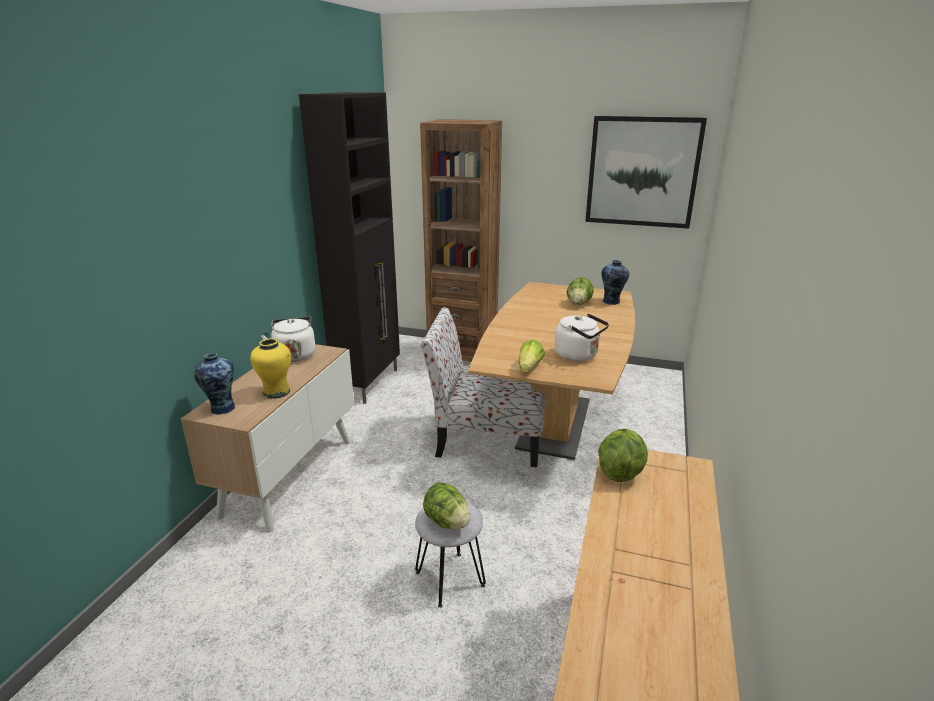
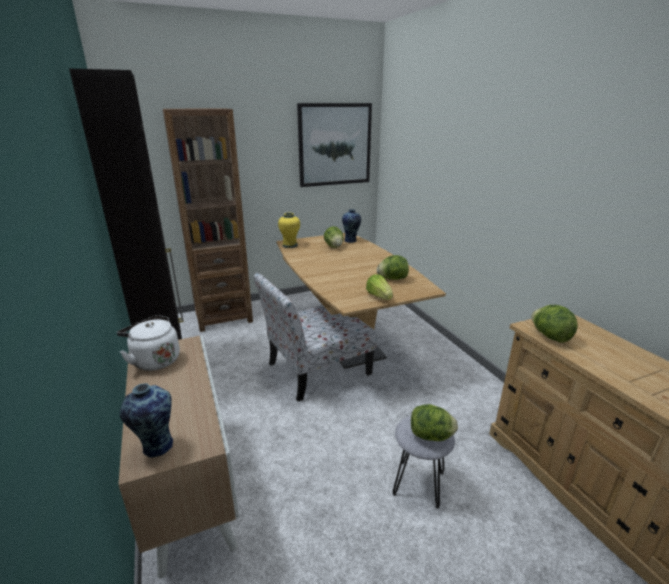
camera: 40 degrees left, 0 degrees up
(276, 392) = (194, 402): yellow vase -> yellow vase (290, 245)
(579, 356) = (392, 279): white kettle -> lettuce

